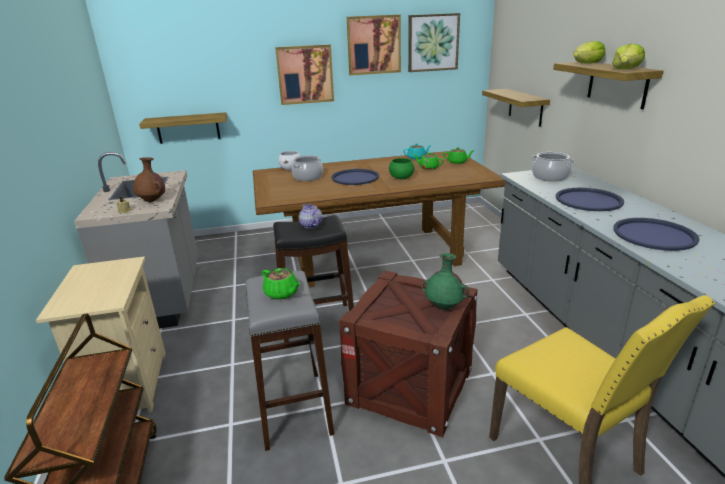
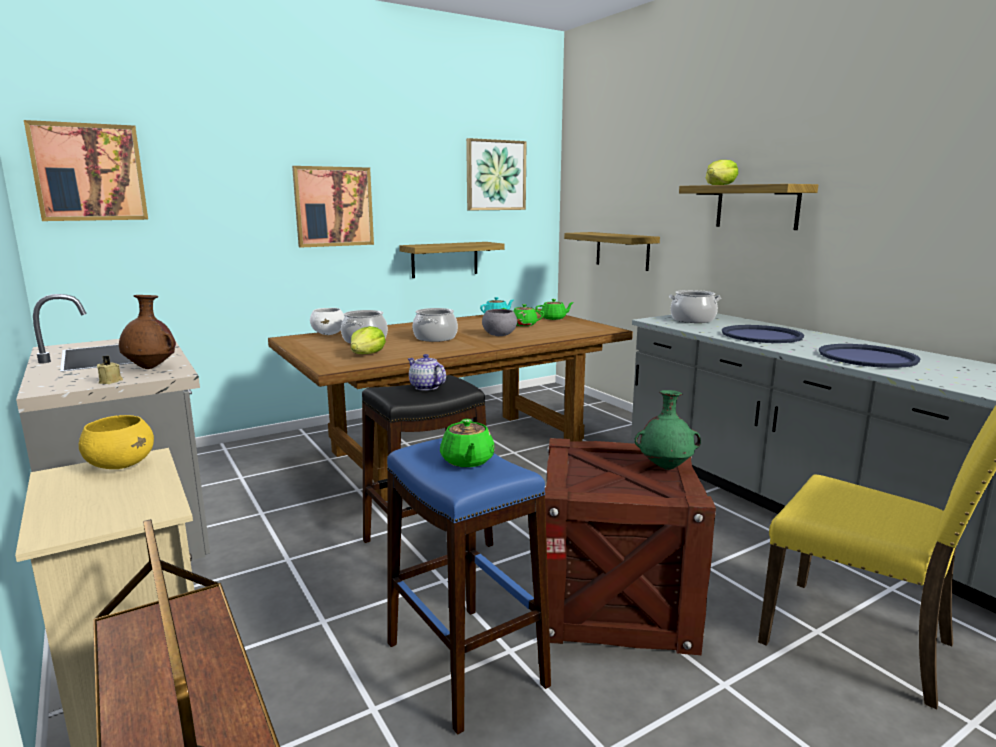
camera: 20 degrees left, 10 degrees down
(114, 266) = (121, 465): none -> yellow bowl
(188, 128) = (151, 279): shelf -> shelf (445, 259)
(282, 293) = (467, 461): green teapot -> green teapot turned 60 degrees clockwise
(293, 408) = (464, 663): grey stool -> blue stool
(355, 178) = (435, 338): blue tray -> cooking pot
(374, 45) = (424, 173): picture -> picture (89, 172)
(401, 178) = (499, 335): green bowl -> grey bowl
(626, 69) = (778, 183): lettuce -> lettuce (367, 354)

